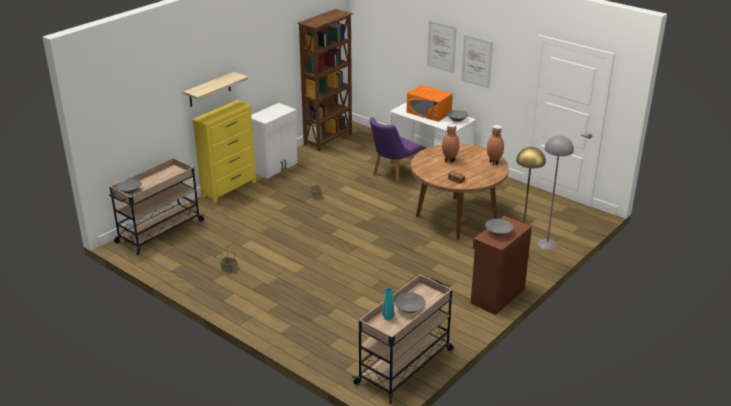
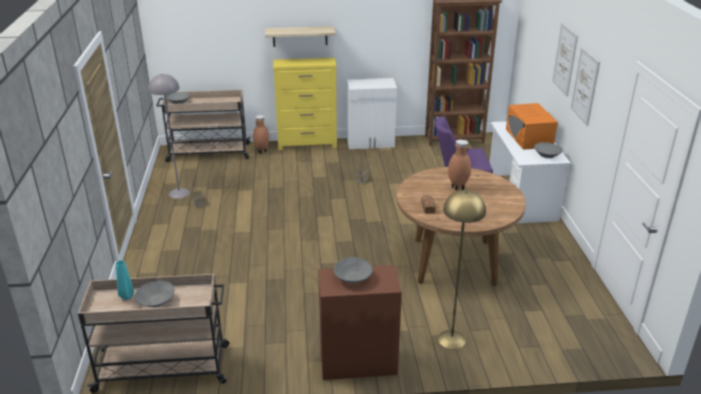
camera: 45 degrees right, 0 degrees up
(494, 162) = (503, 211): brown vase -> brown vase (262, 151)
(547, 244) = (507, 344): grey floor lamp -> grey floor lamp (179, 193)

